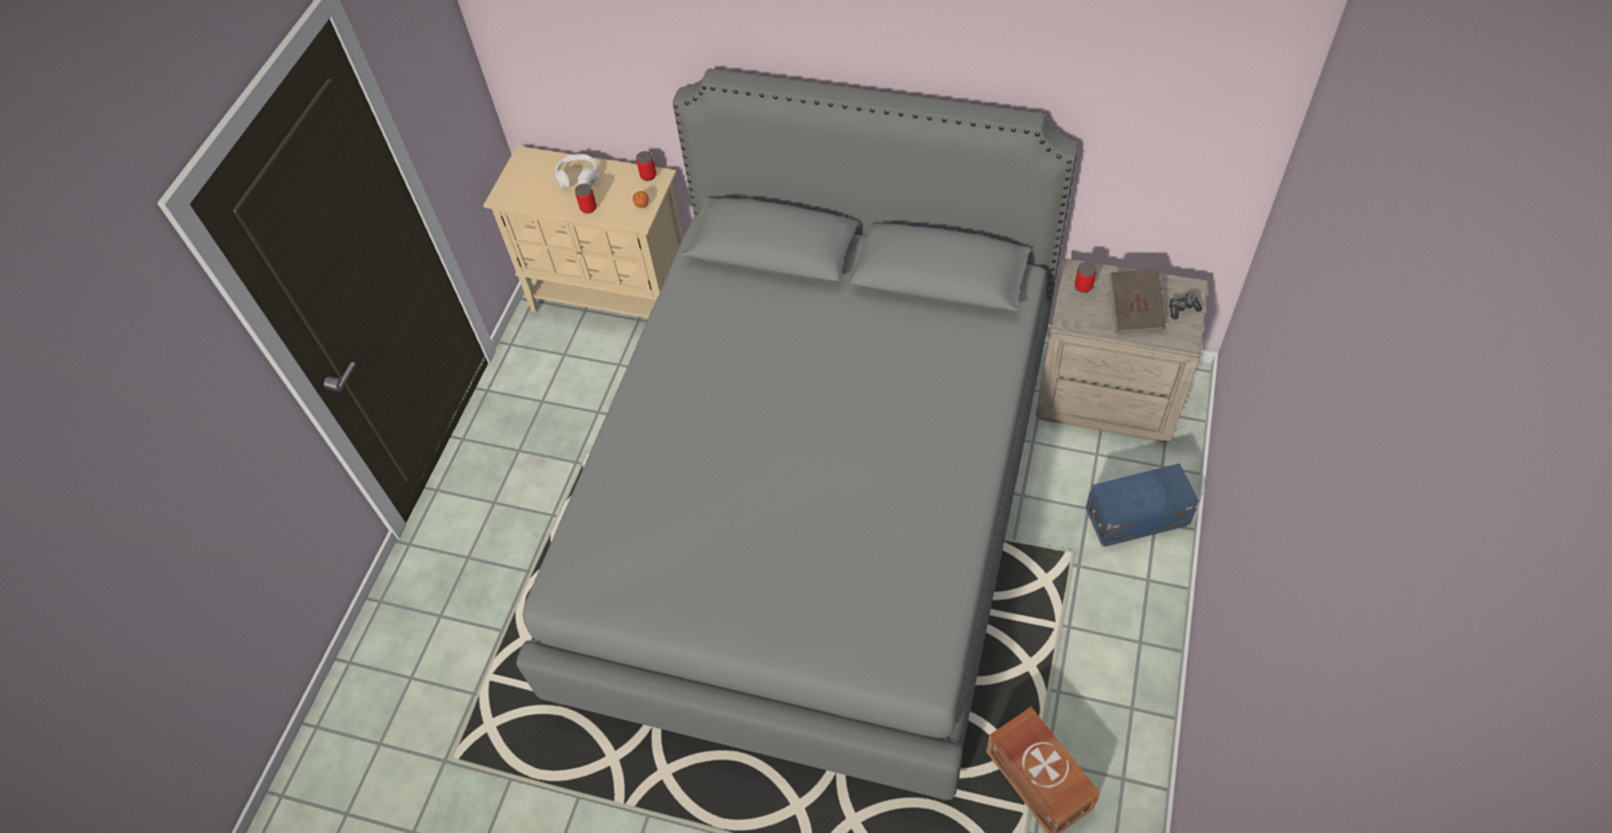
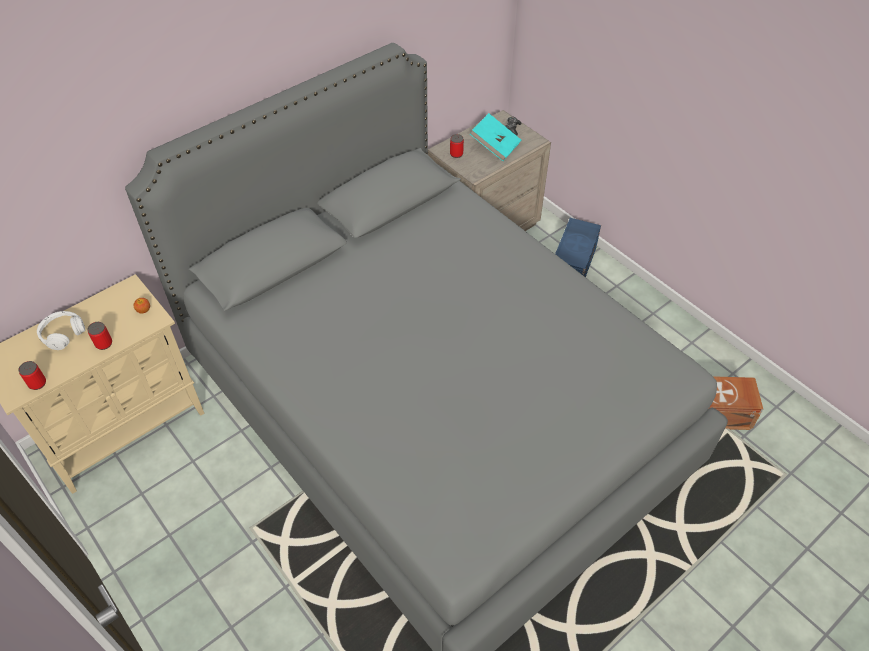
camera: 60 degrees left, 5 degrees down
(648, 175) = (120, 291): can -> can (37, 383)
(1134, 311) = (495, 146): brown book -> turquoise book

